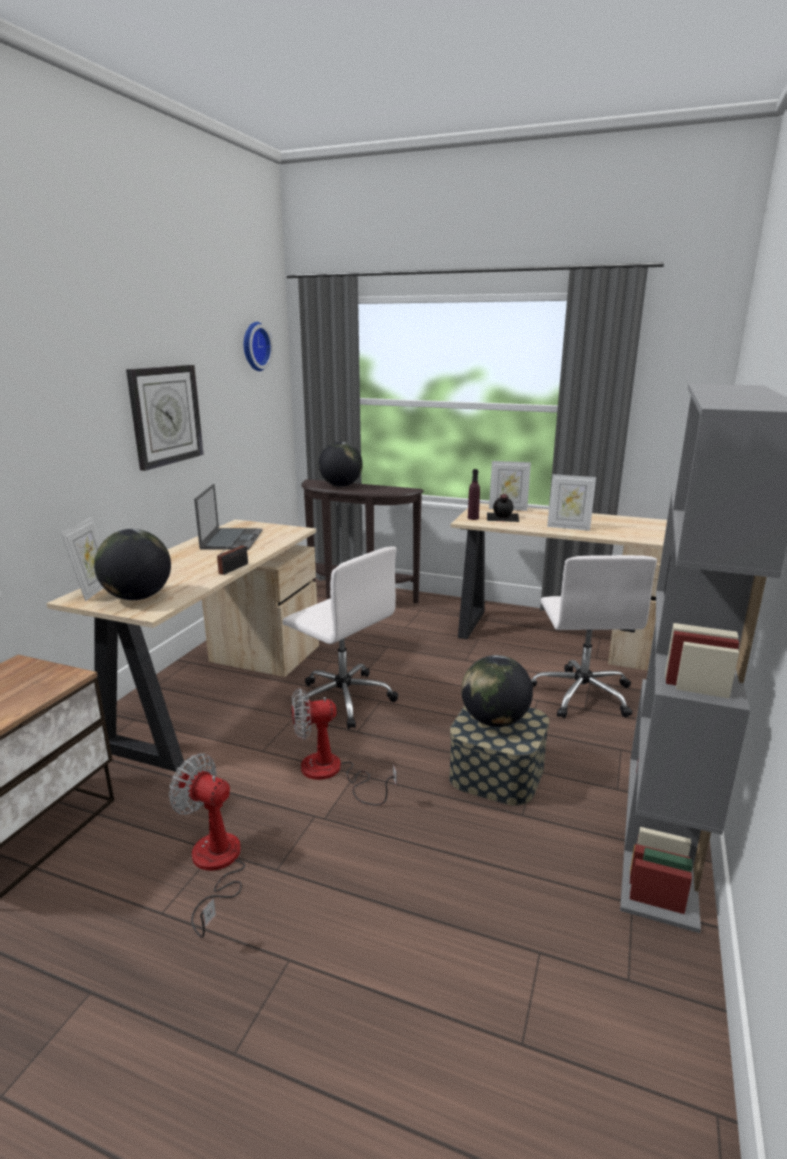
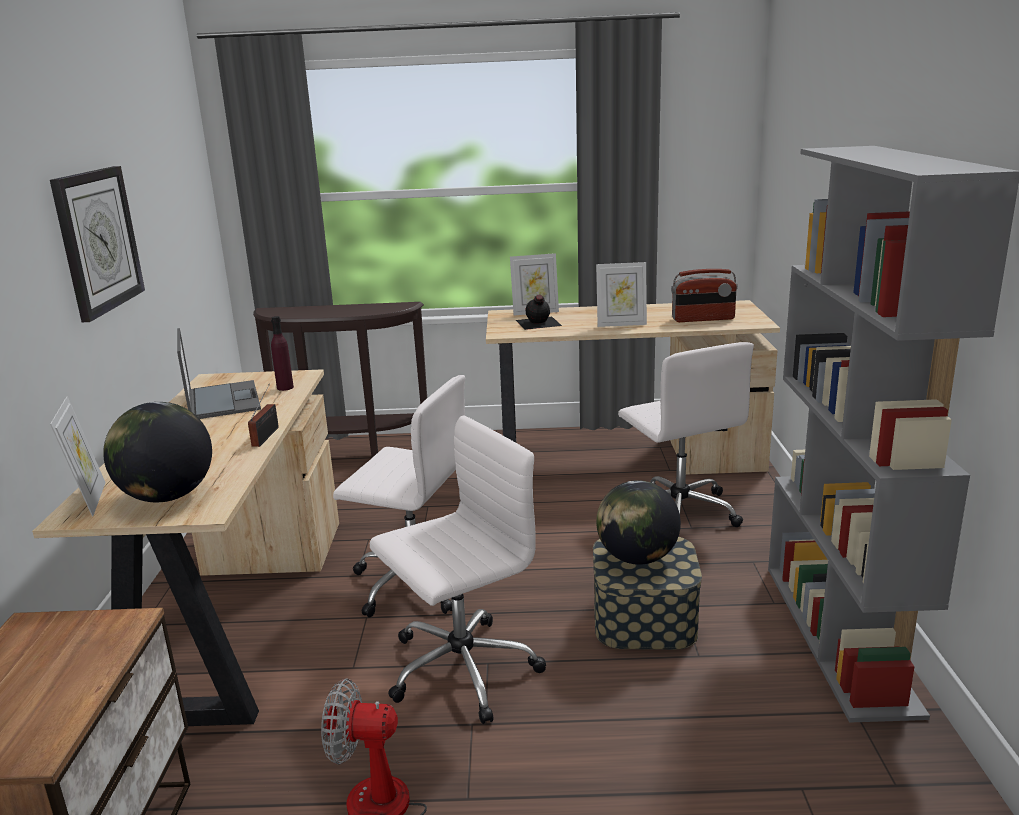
camera: 20 degrees left, 0 degrees up
(254, 346) = (172, 134): wall clock -> none
(332, 773) = (459, 670): fan -> white office chair
(341, 485) = (313, 311): globe -> none
(473, 518) = (506, 329): purple bottle -> purple bottle (285, 387)
(643, 533) = (703, 319): none -> radio

